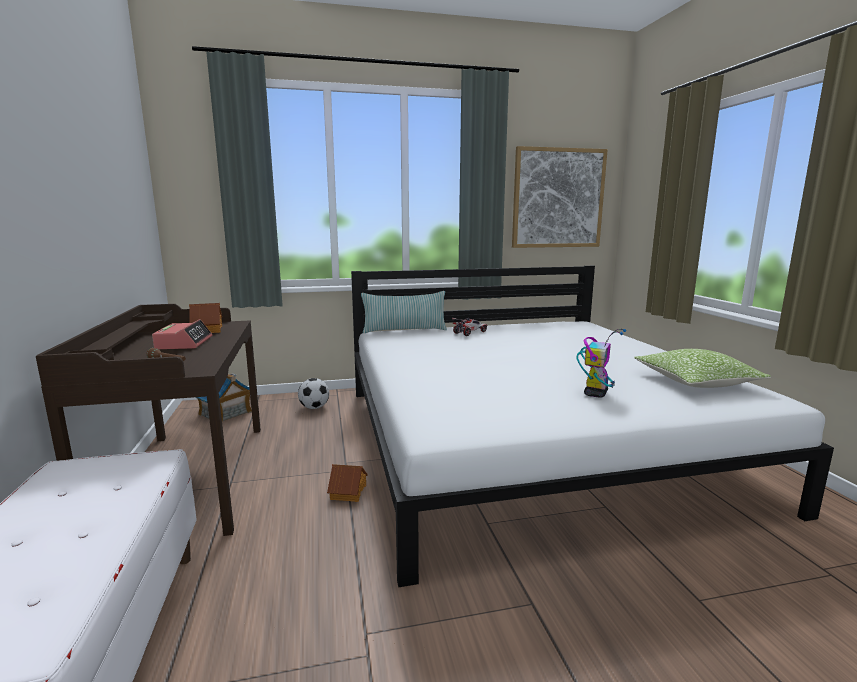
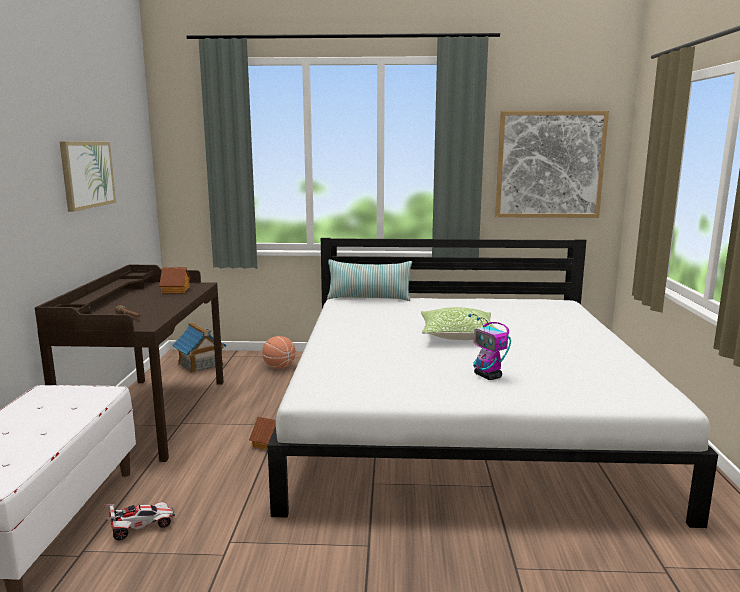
camera: 15 degrees right, 0 degrees up
(87, 190) = (87, 174): none -> picture
(184, 343) = (150, 301): alarm clock -> none
(314, 407) = (279, 367): football -> basketball
(470, 333) = (431, 305): toy car -> toy car (141, 527)
(595, 393) = (488, 376): toy robot -> toy robot turned 105 degrees clockwise
(695, 382) = (605, 375): pillow -> pillow (458, 335)

